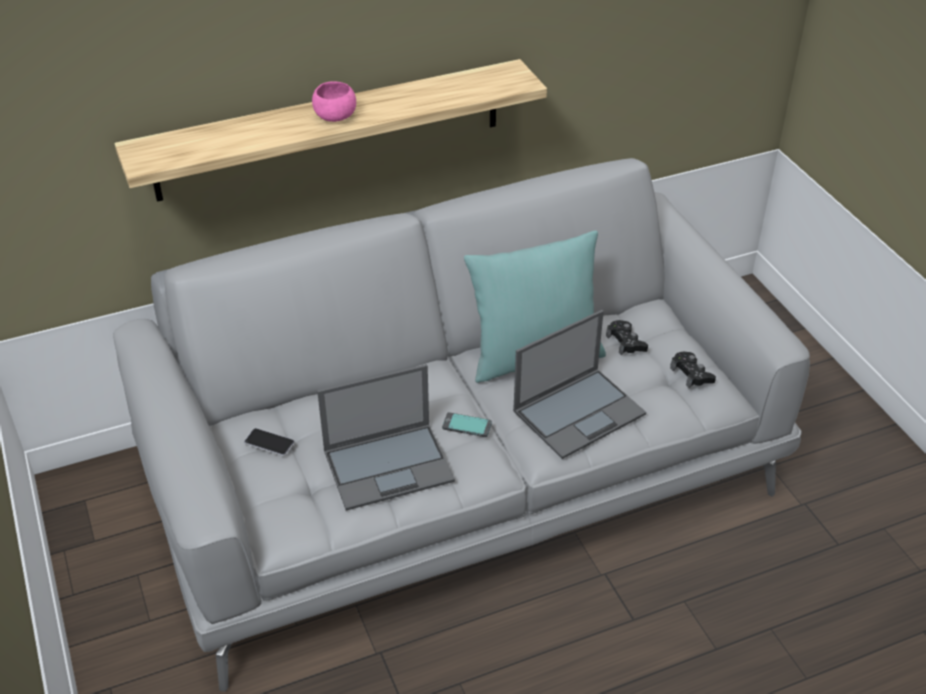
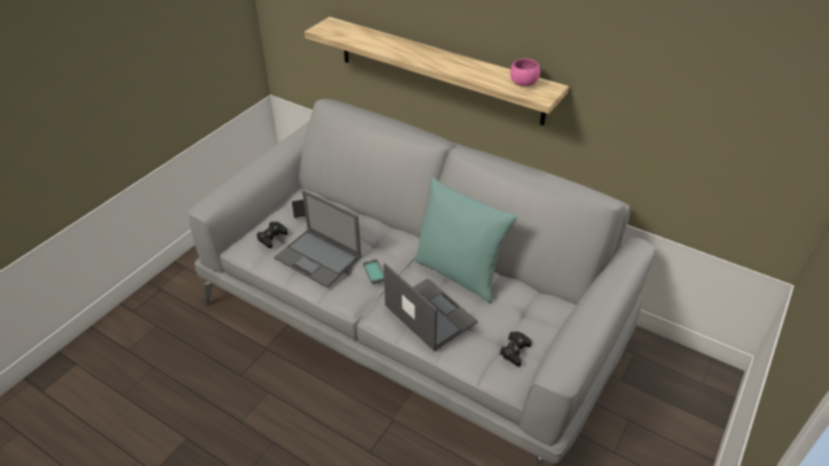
camera: 55 degrees right, 0 degrees up
(335, 117) = (424, 57): pink bowl -> pink bowl (523, 83)
(580, 412) = (429, 313): laptop -> laptop turned 150 degrees counterclockwise
(626, 342) = (512, 306): black game controller -> black game controller (272, 237)

